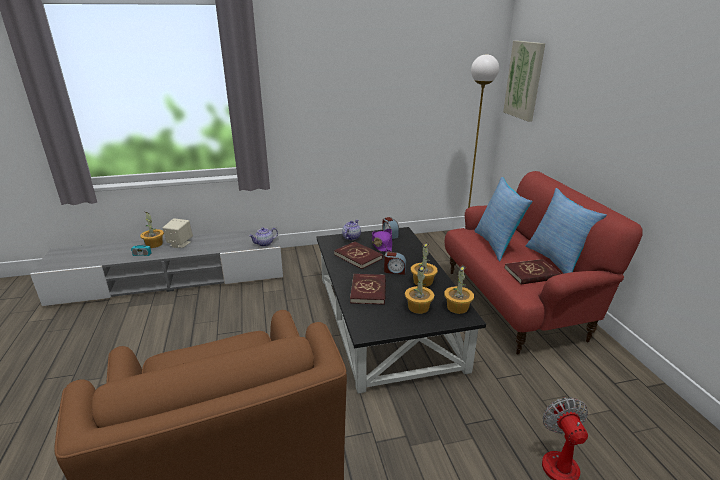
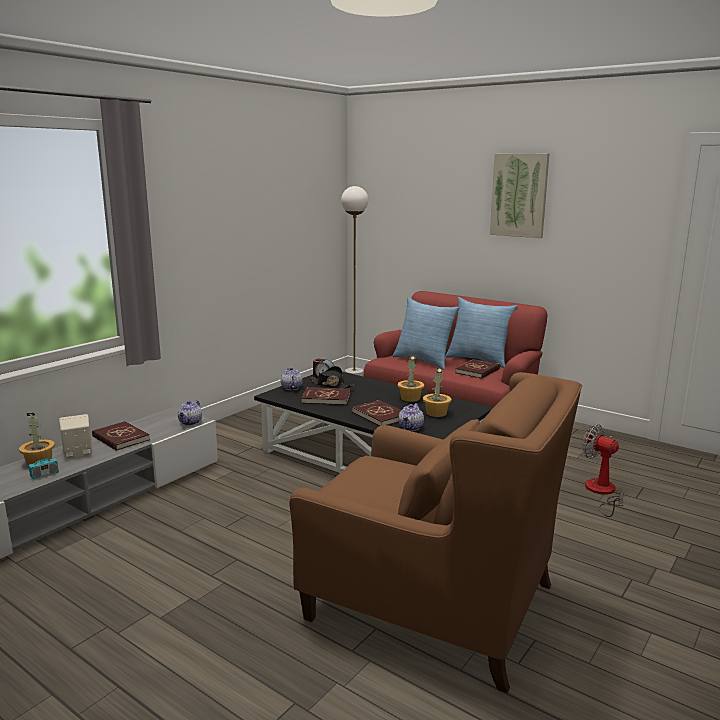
camera: 40 degrees left, 10 degrees down
(212, 242) = (120, 438): none -> red book
(371, 314) = (411, 427): none -> teapot
(382, 245) = (330, 385): purple hat -> black hat
(394, 271) = (375, 398): alarm clock -> none
(457, 307) = (462, 404): potted plant -> none
(524, 80) = (378, 210): picture -> picture (519, 195)

